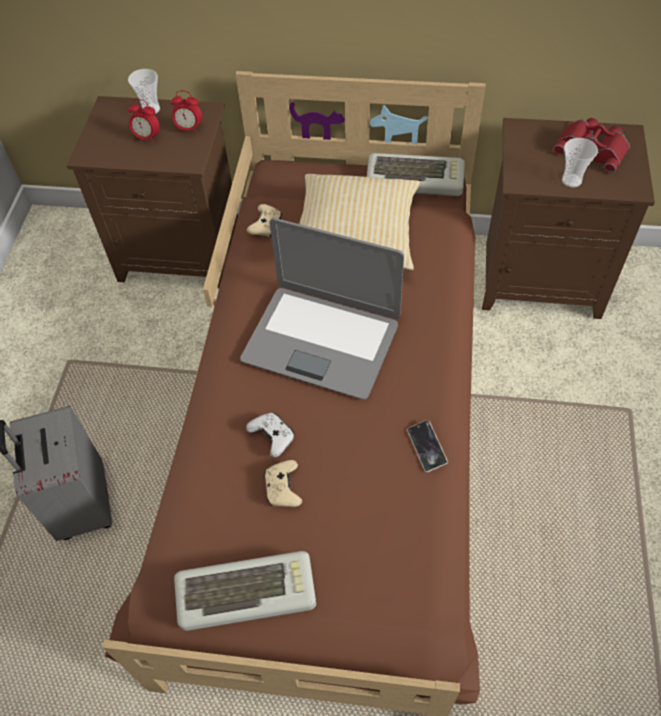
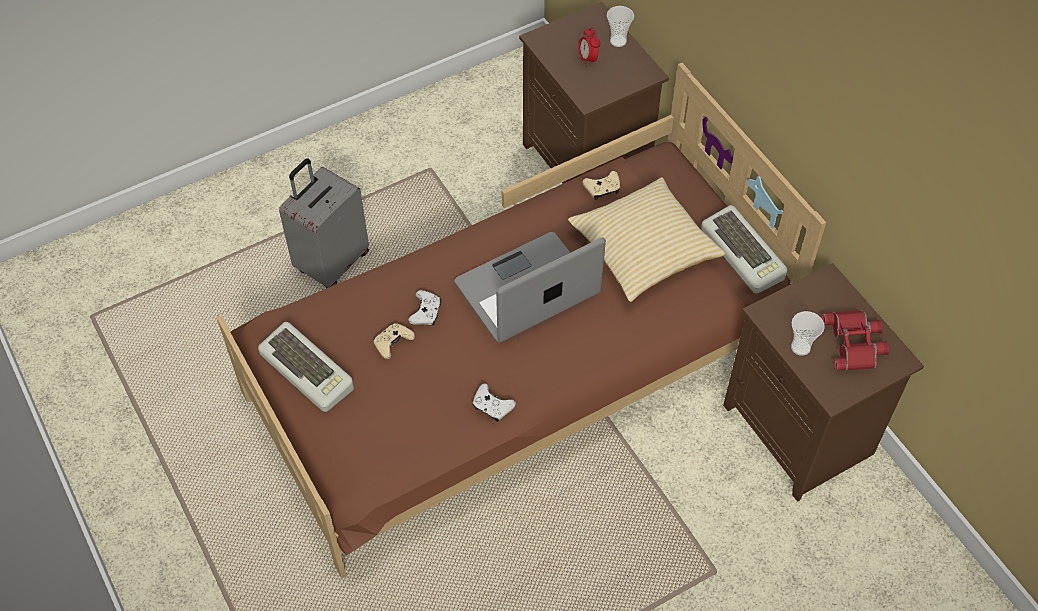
camera: 50 degrees right, 0 degrees up
(189, 129) = (620, 76): alarm clock -> none
(321, 341) = (528, 290): laptop -> laptop turned 75 degrees clockwise
(426, 447) = (492, 407): phone -> white game controller

